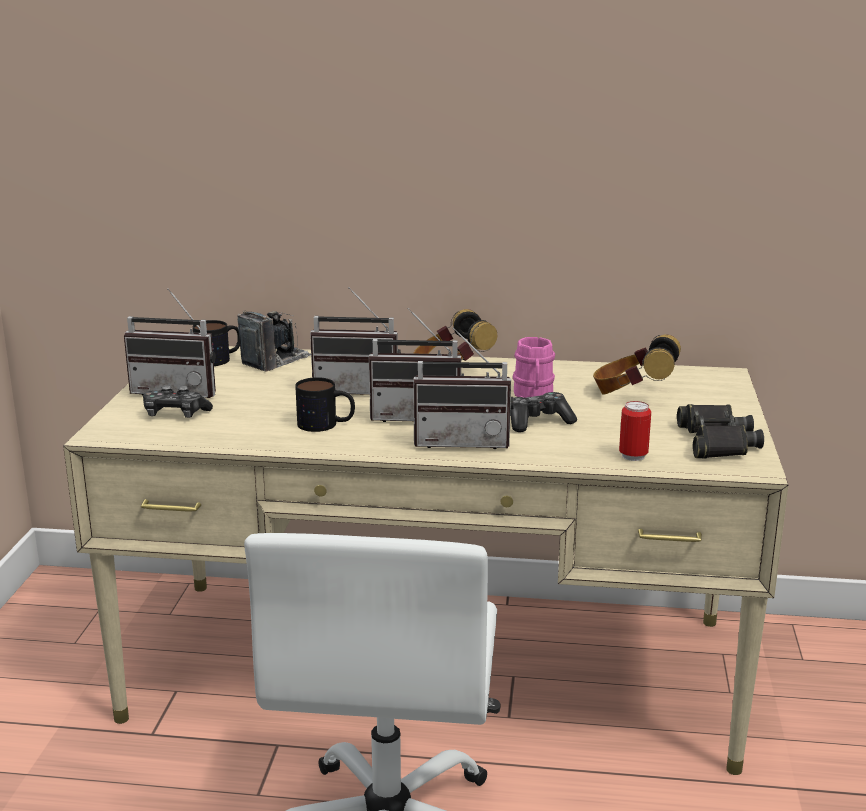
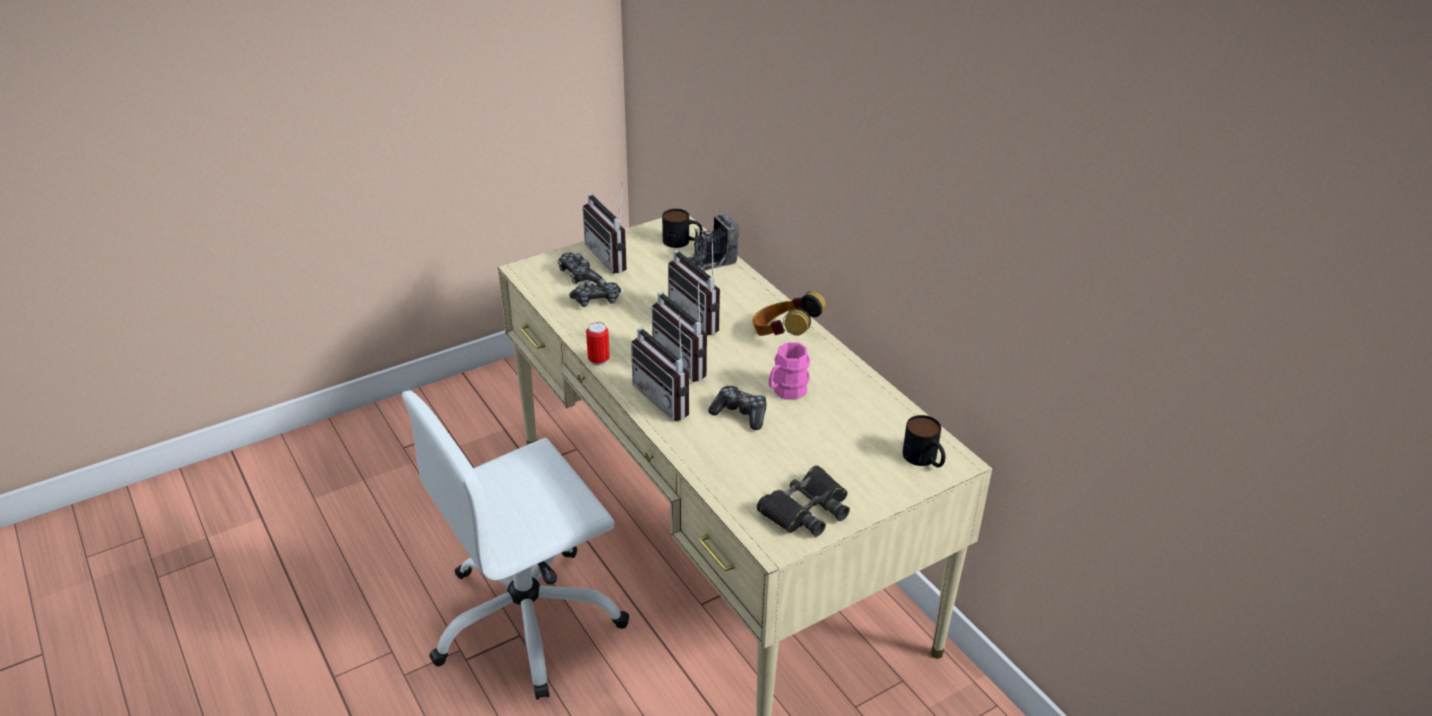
camera: 50 degrees right, 15 degrees up
(237, 420) = (597, 301): none -> game controller
(276, 360) = (708, 262): camera -> camera turned 150 degrees clockwise
(326, 424) = (630, 334): mug -> mug (925, 459)
(633, 395) = (849, 434): headphones -> none
(633, 456) = (731, 480): can -> can (598, 360)

